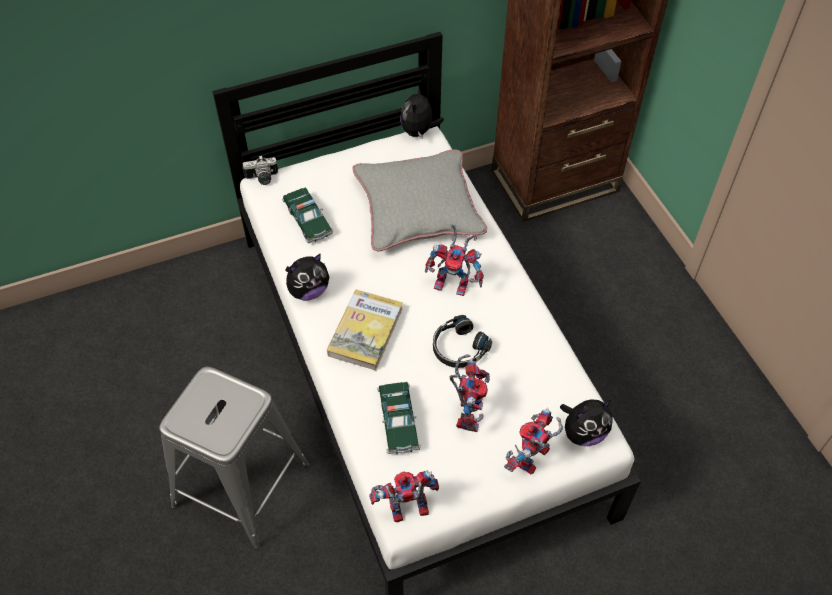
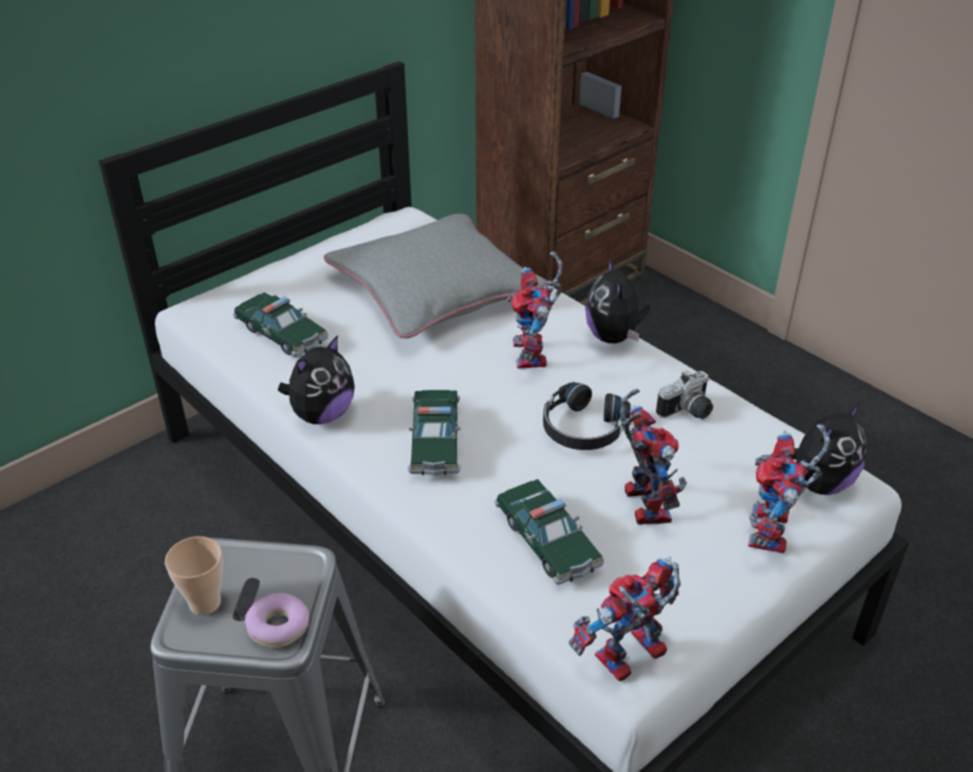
camera: 20 degrees left, 15 degrees down
(194, 408) = (205, 603): none -> cup
(225, 435) = (278, 627): none -> donut
(262, 179) = (190, 303): camera -> camera (688, 412)
(365, 331) = (435, 441): book -> toy car
(418, 132) = (392, 215): plush toy -> plush toy (614, 337)
(455, 283) = (534, 356): toy robot -> toy robot turned 90 degrees clockwise

